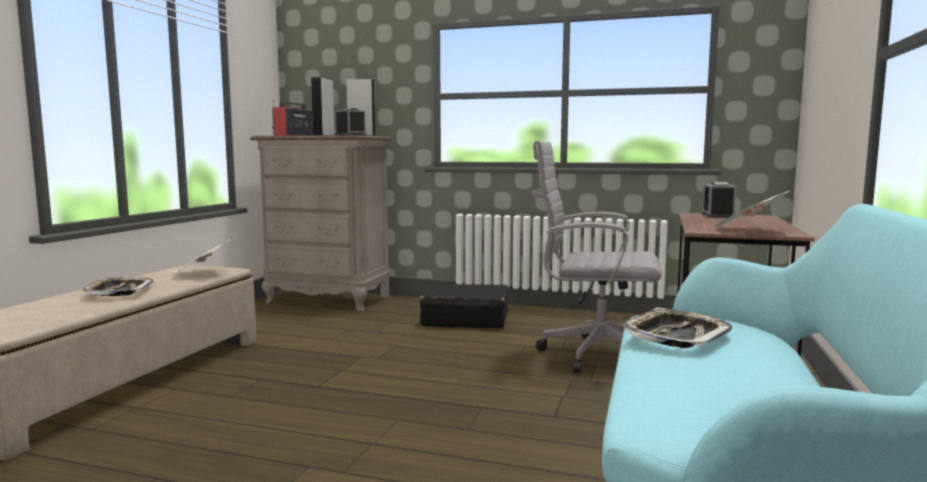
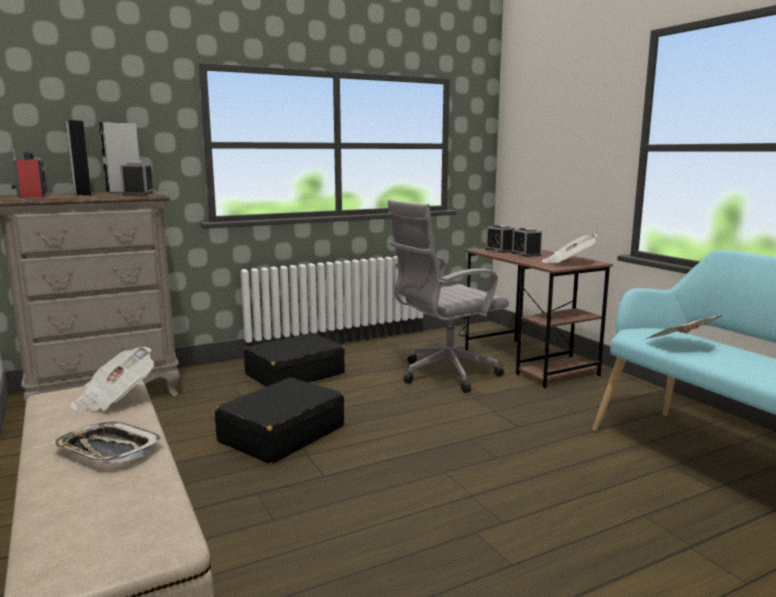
camera: 45 degrees left, 5 degrees up
(358, 352) = (281, 434): none -> black suitcase
(676, 336) = (680, 345): tray -> newspaper
(732, 220) = (526, 254): none -> alarm clock

